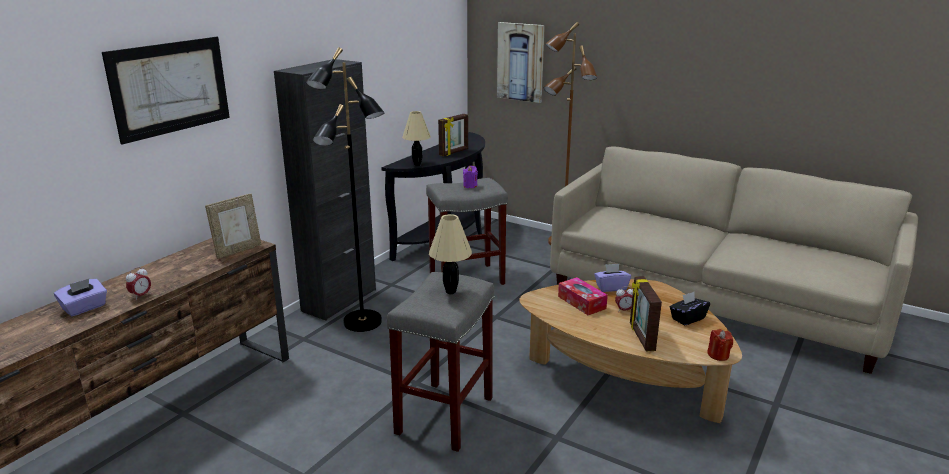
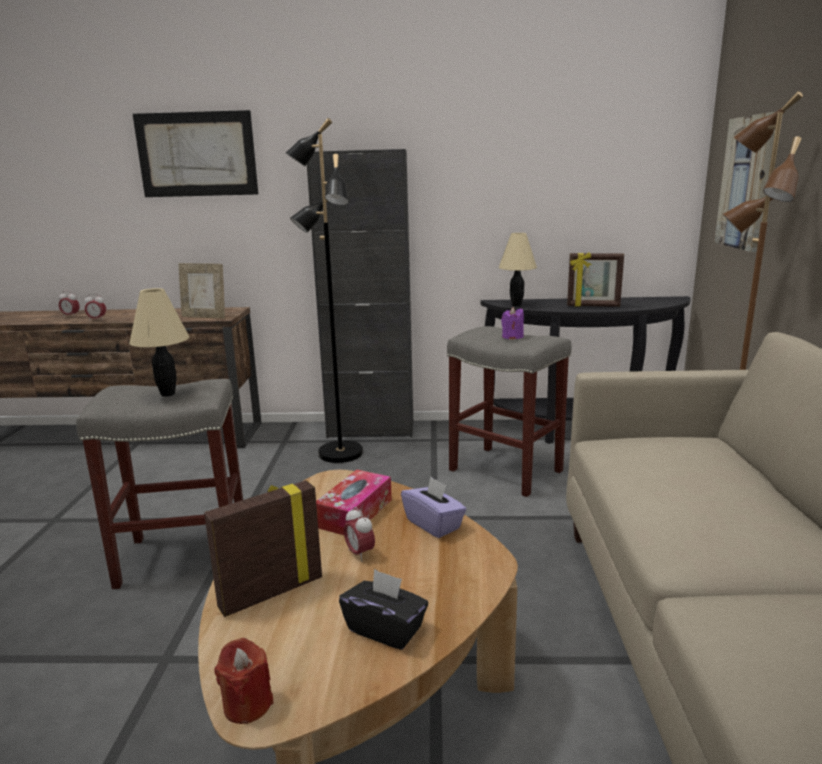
camera: 60 degrees right, 5 degrees down
(85, 308) = (71, 316): purple tissue box -> alarm clock

